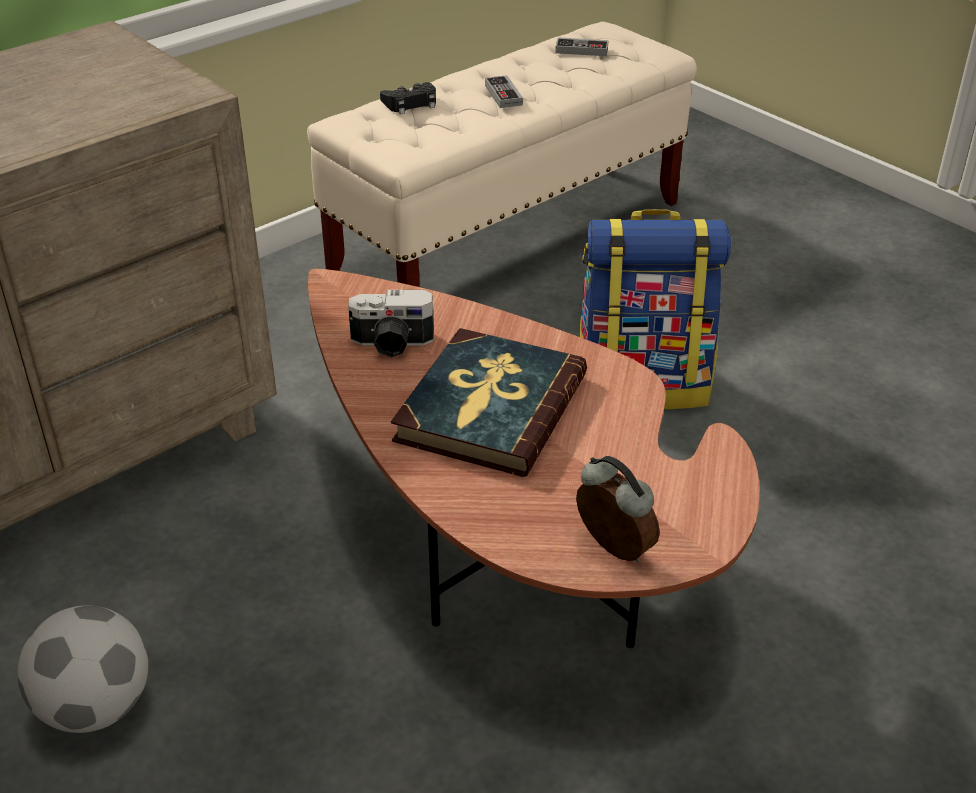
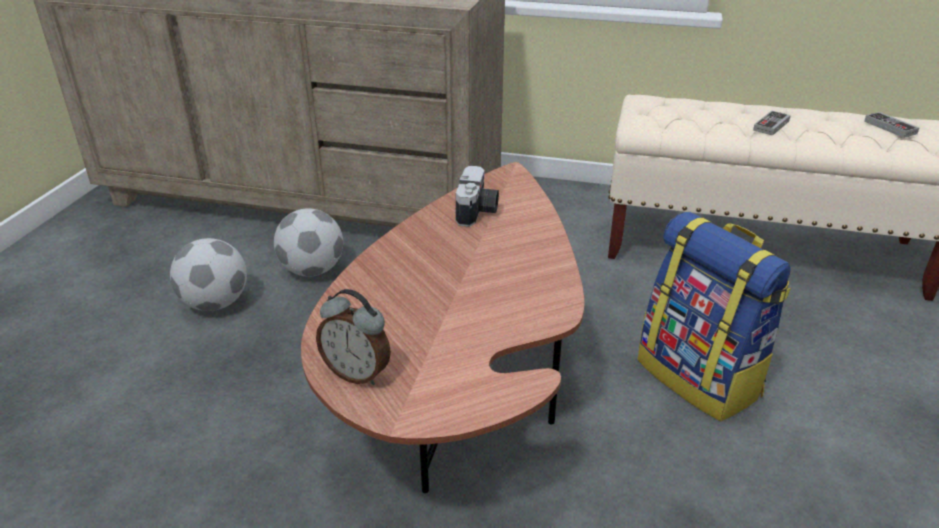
camera: 55 degrees right, 5 degrees down
(136, 576) = (313, 270): none -> football
(391, 344) = (478, 212): camera -> camera turned 135 degrees counterclockwise
(411, 104) = (700, 106): black game controller -> none
(490, 408) = (456, 268): book -> none
(612, 550) = (357, 373): alarm clock -> alarm clock turned 105 degrees clockwise

